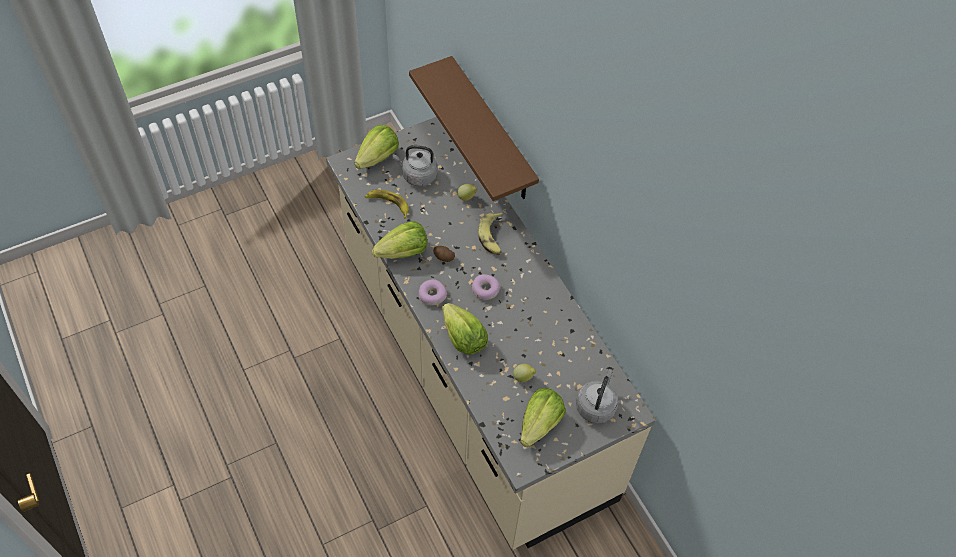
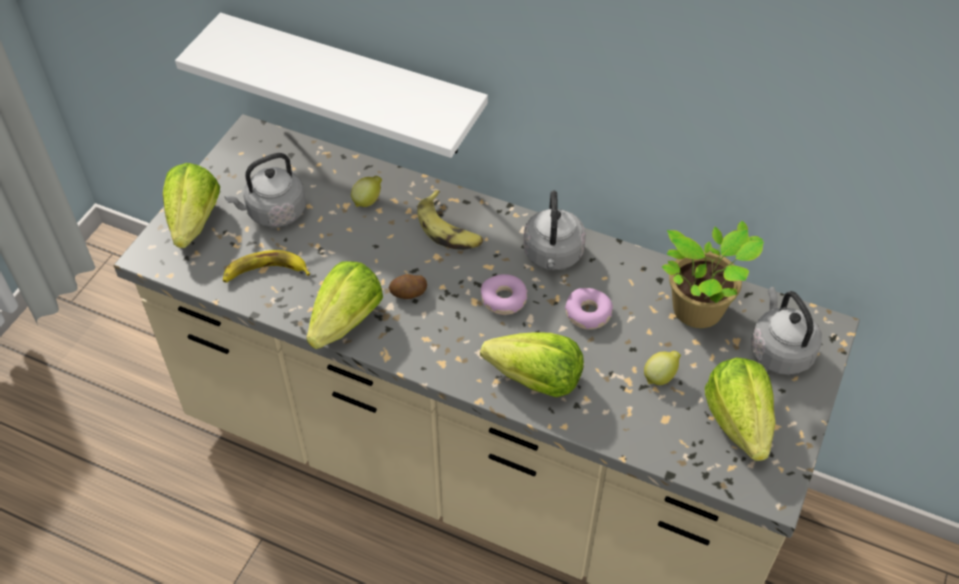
camera: 35 degrees left, 5 degrees down
(432, 295) = (440, 352): donut -> donut (588, 314)
(492, 132) = (353, 86): brown shelf -> white shelf
(530, 283) = (553, 256): none -> grey kettle
(575, 360) = (699, 312): none -> potted plant

